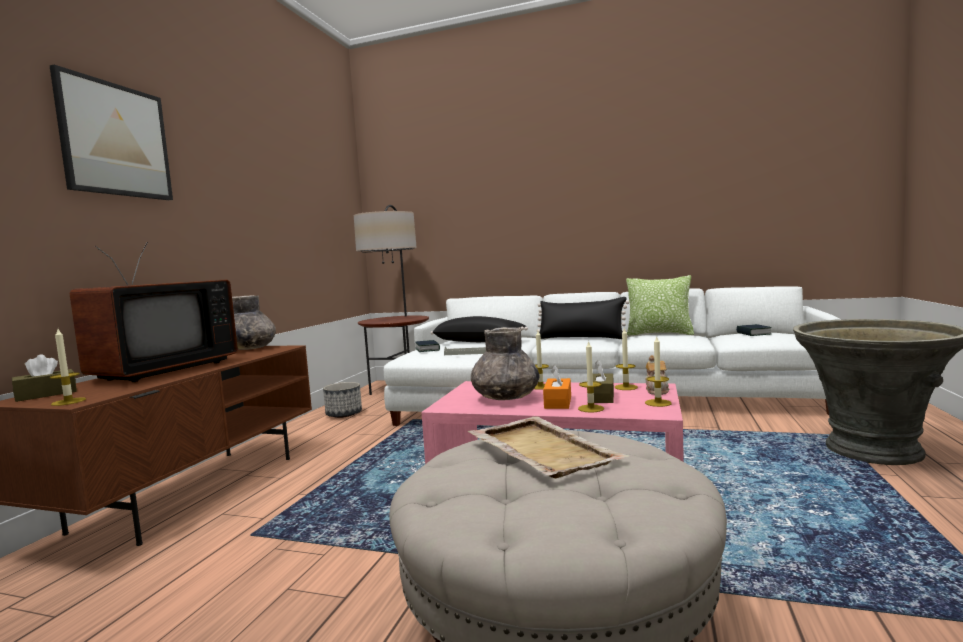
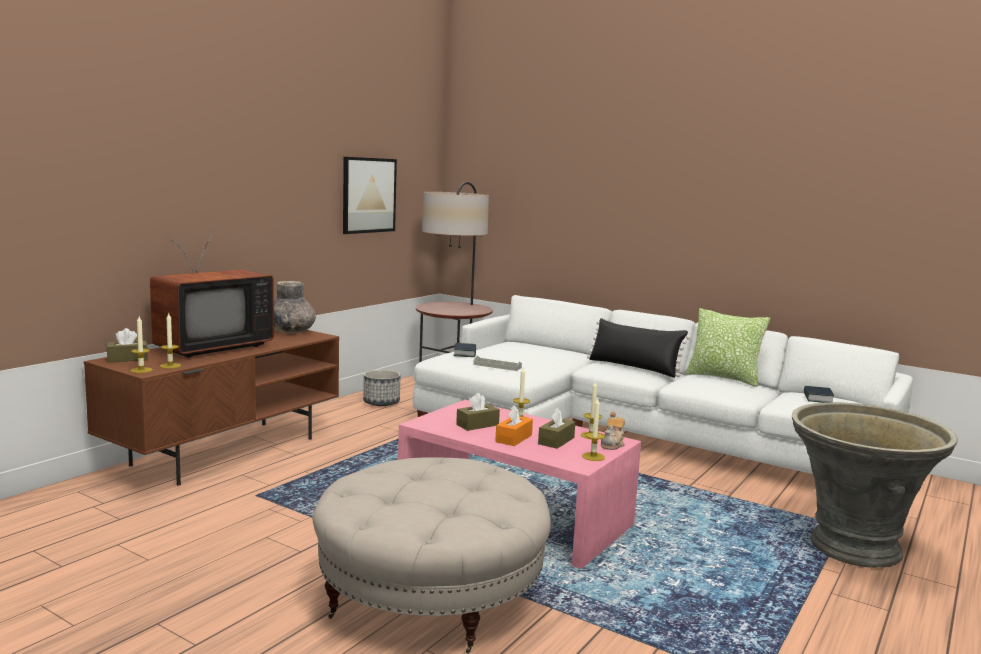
camera: 15 degrees right, 5 degrees up
(115, 140) = (196, 143): picture -> picture (369, 195)
(479, 341) = (526, 352): black pillow -> none
(505, 398) = (477, 425): grey vase -> brown tissue box
(541, 449) = (445, 475): beige tray -> none
(591, 408) = (532, 450): candle -> candle (170, 366)

